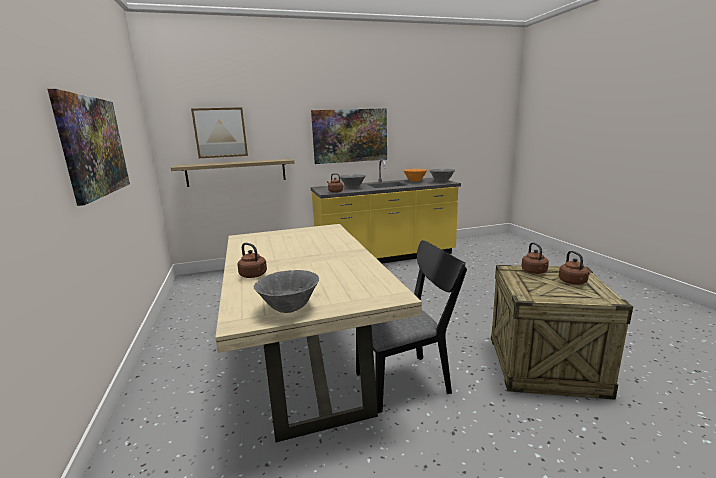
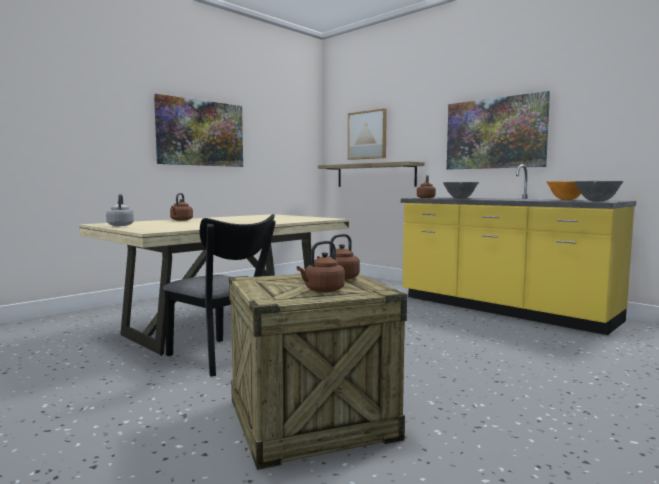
camera: 60 degrees right, 10 degrees down
(289, 309) = (121, 225): grey bowl -> grey kettle

